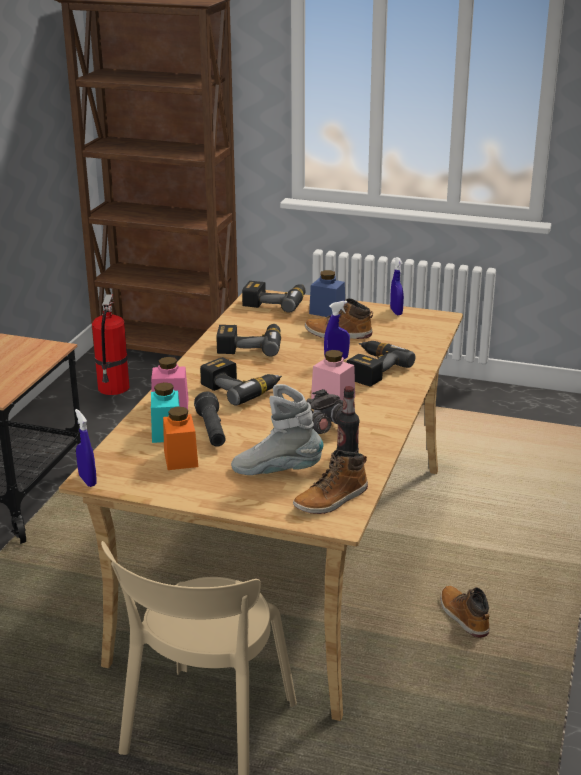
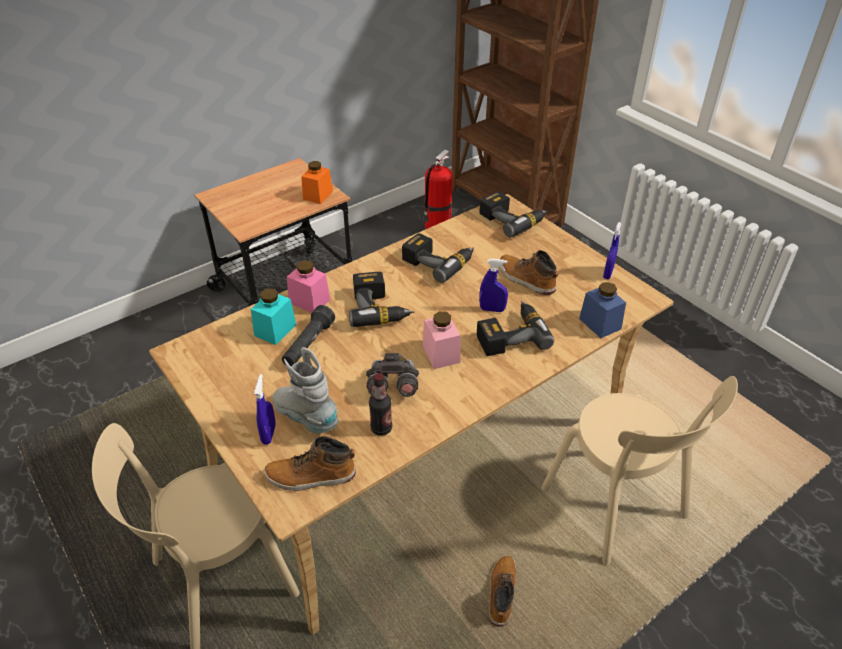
camera: 35 degrees right, 15 degrees up
(87, 480) = (171, 353): blue spray bottle -> blue spray bottle (269, 434)
(181, 458) = (254, 364): orange jar -> orange jar (318, 195)
(327, 312) = (545, 248): blue jar -> blue jar (600, 324)
(492, 524) = (618, 508): none -> beige chair

